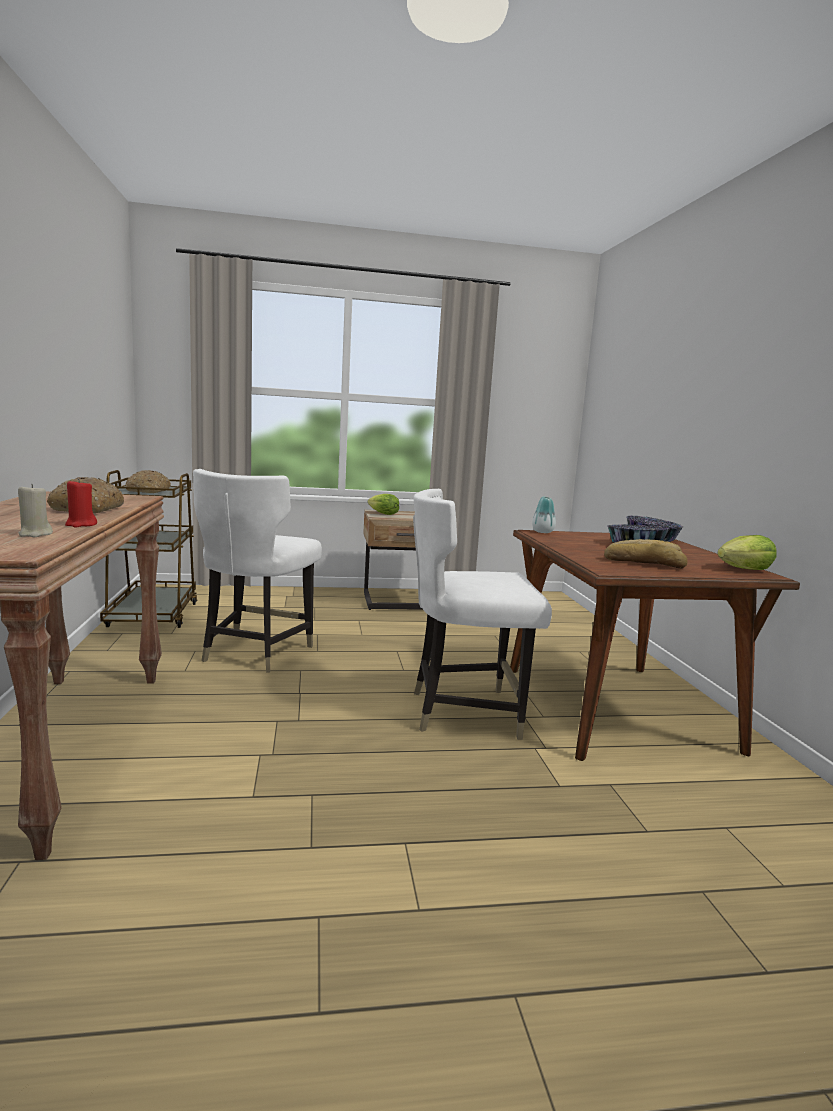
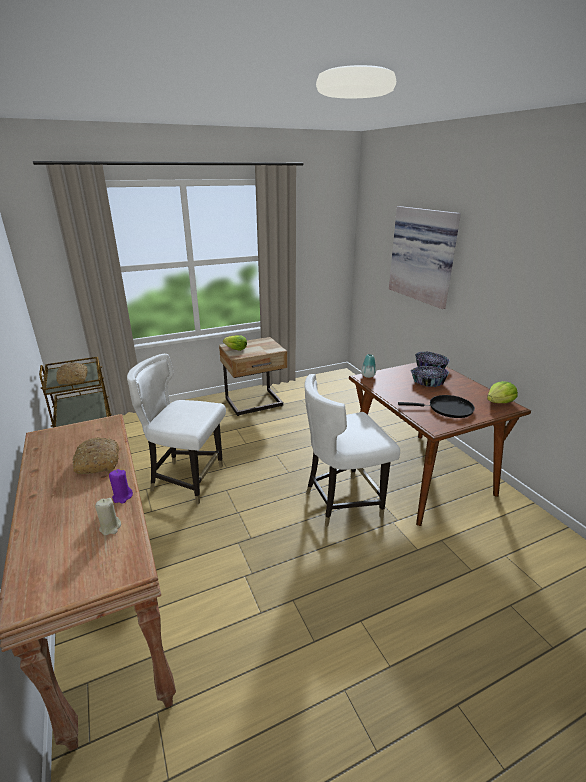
camera: 15 degrees left, 15 degrees up
(80, 525) = (122, 497): red candle -> purple candle
(255, 652) = (187, 480): white chair -> white chair turned 105 degrees clockwise
(644, 563) = (447, 409): bread -> black frying pan
(664, 389) = (424, 255): none -> picture

